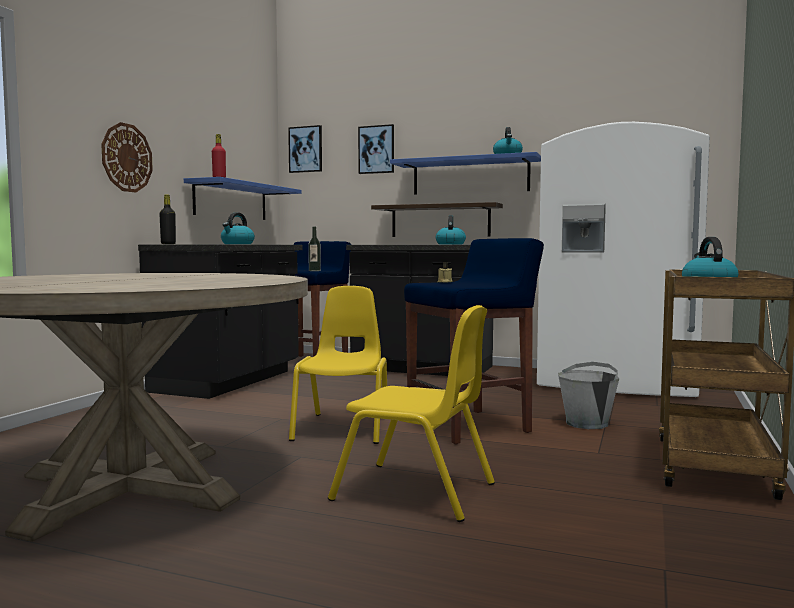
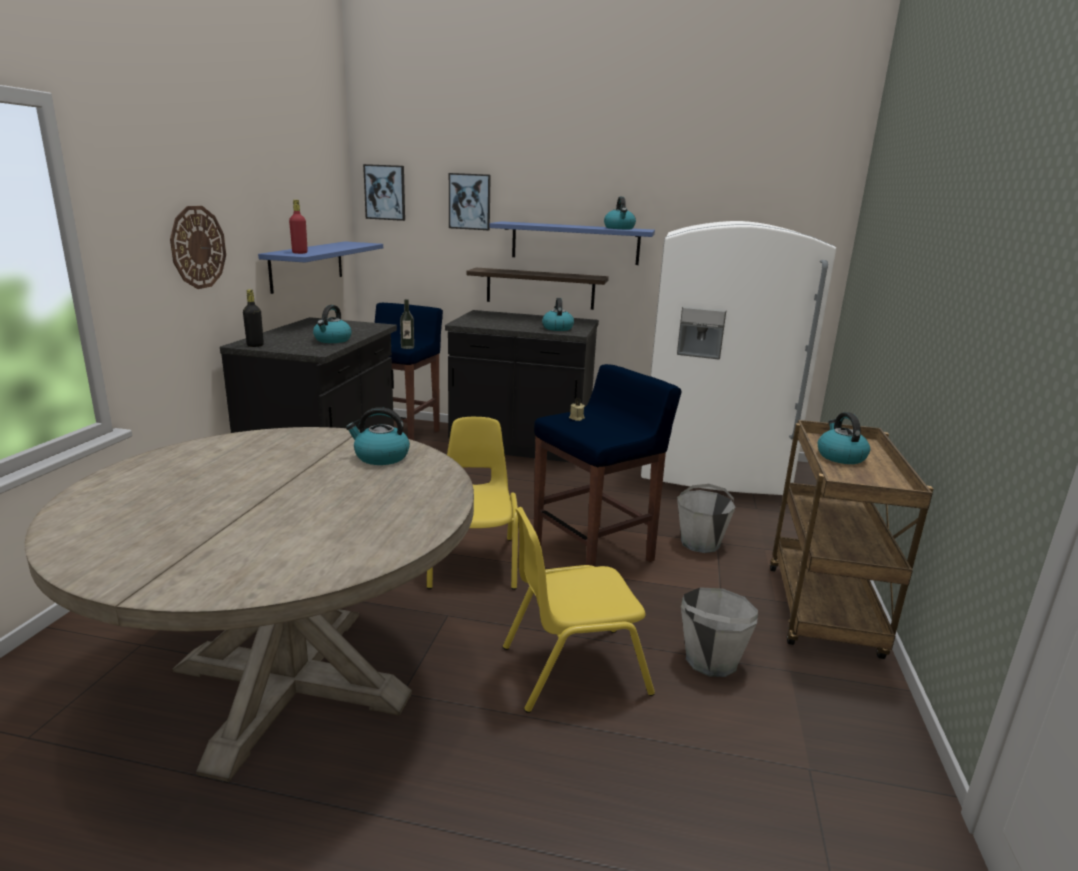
camera: 10 degrees left, 15 degrees up
(234, 276) = (380, 457): none -> kettle
(415, 492) = (573, 669): yellow chair -> yellow chair turned 150 degrees clockwise
(571, 493) = (711, 660): none -> grey bucket

